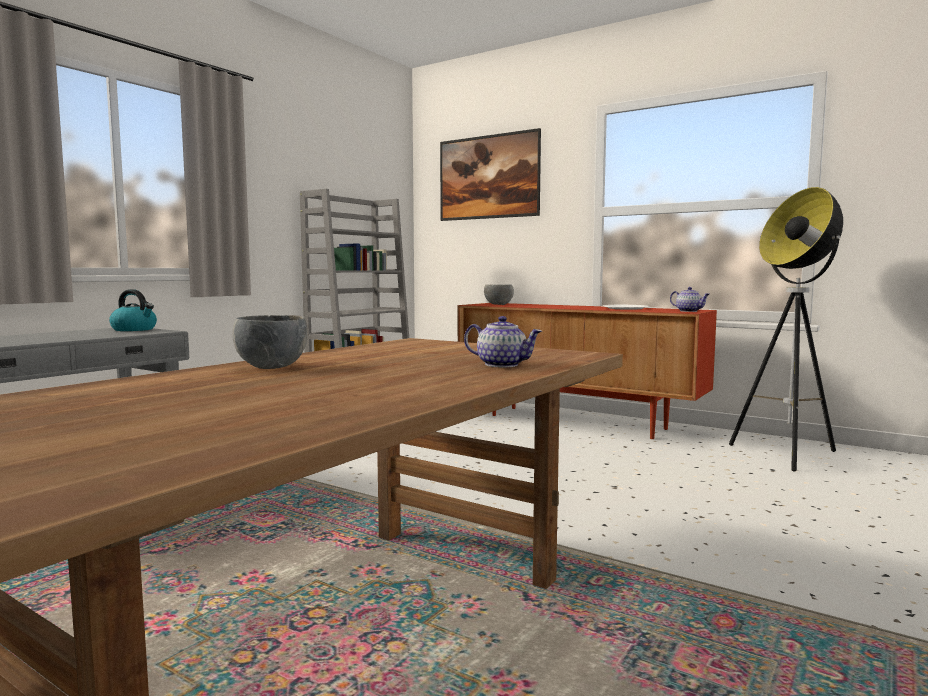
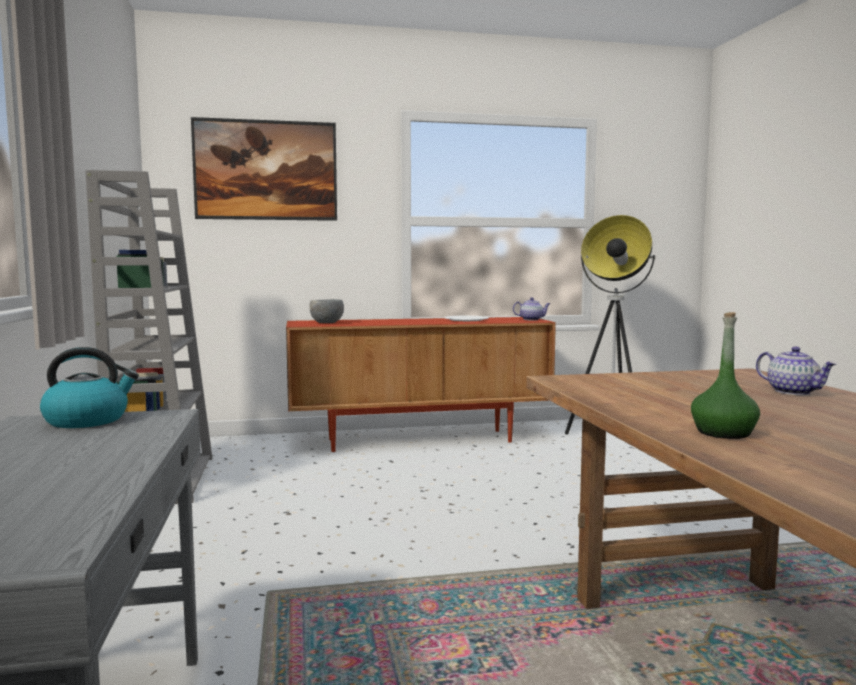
camera: 45 degrees left, 0 degrees up
(271, 367) = (723, 433): grey bowl -> green bottle
(502, 365) = (793, 392): teapot -> teapot turned 75 degrees clockwise

